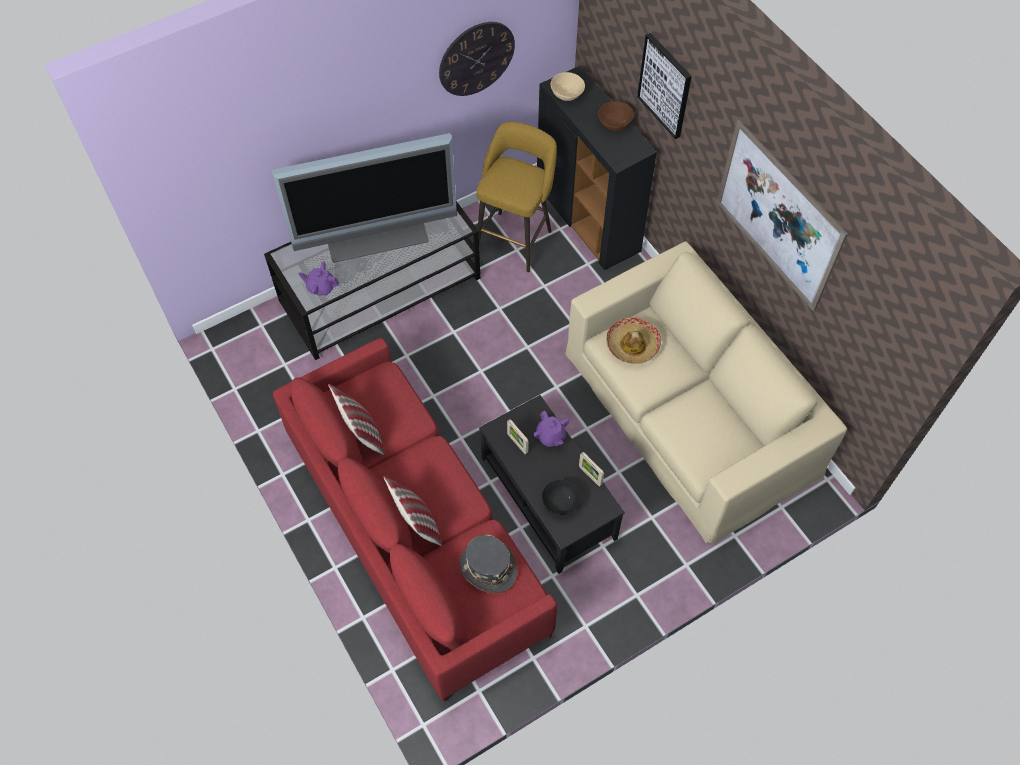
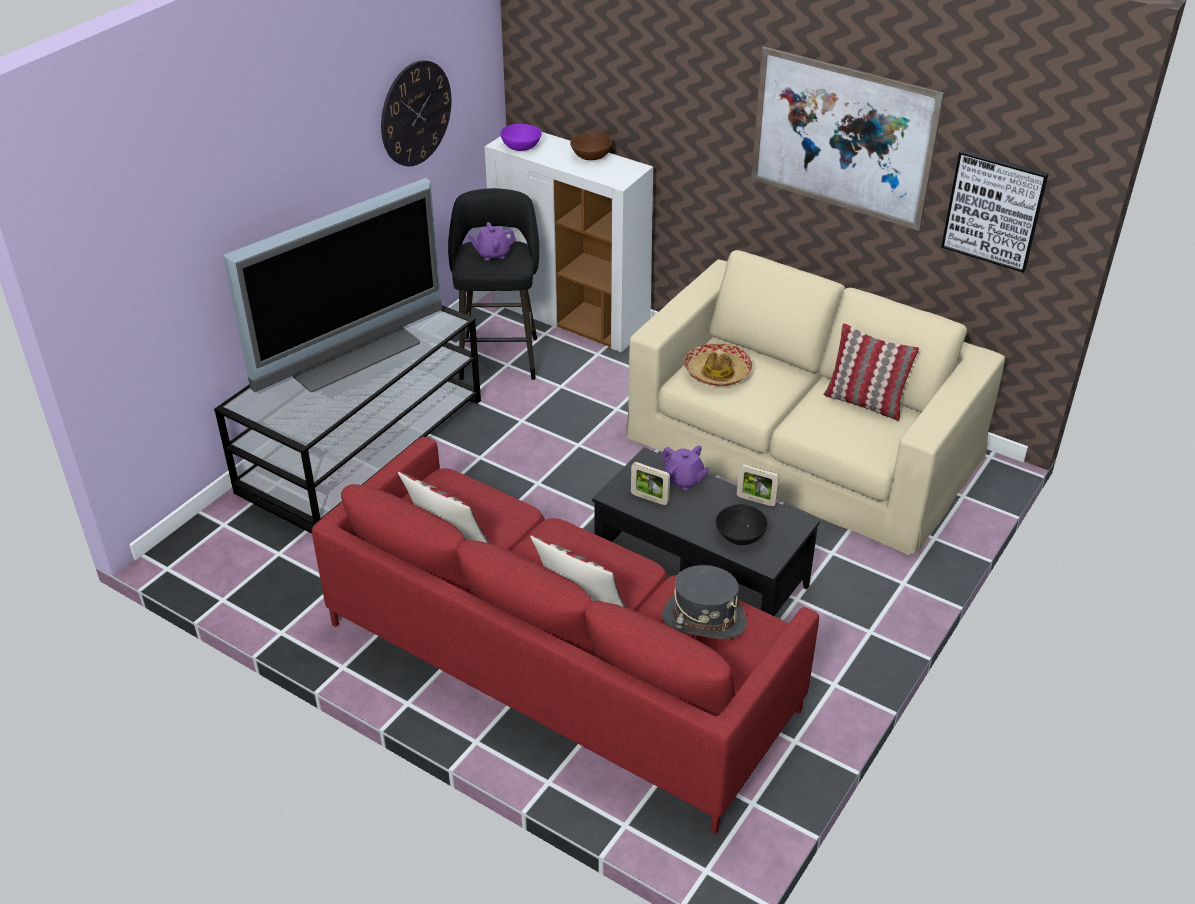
camera: 25 degrees left, 20 degrees down
(321, 287) = (310, 418): purple teapot -> purple teapot (492, 254)
(515, 238) = (499, 355): yellow stool -> black stool
(567, 93) = (521, 146): beige bowl -> purple bowl
(588, 220) = (572, 317): black cabinet -> white cabinet
(665, 85) = (649, 72): picture -> picture (994, 210)
(725, 417) = (864, 402): none -> pillow

